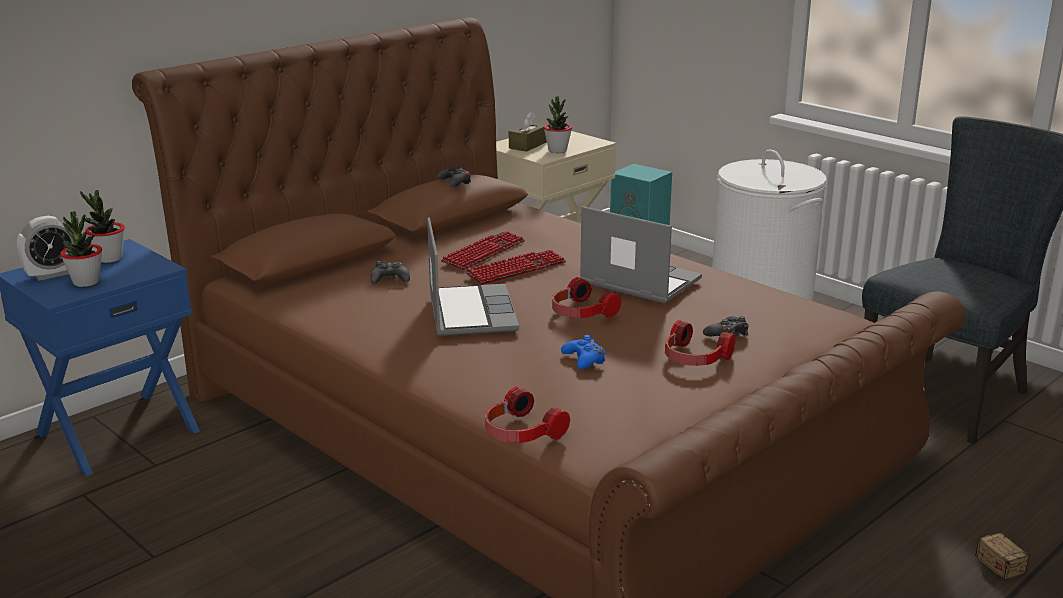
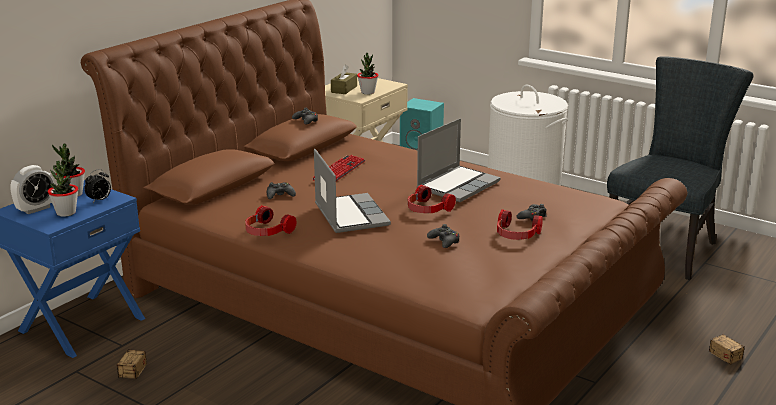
camera: 10 degrees left, 0 degrees up
(137, 269) = (99, 200): none -> alarm clock
(137, 516) = (125, 382): none -> storage box
(516, 269) = (368, 182): keyboard -> none
(520, 433) = (421, 293): headphones -> headphones (267, 232)
(584, 359) = (444, 241): blue game controller -> black game controller
(638, 282) = (458, 185): laptop -> laptop turned 105 degrees clockwise

